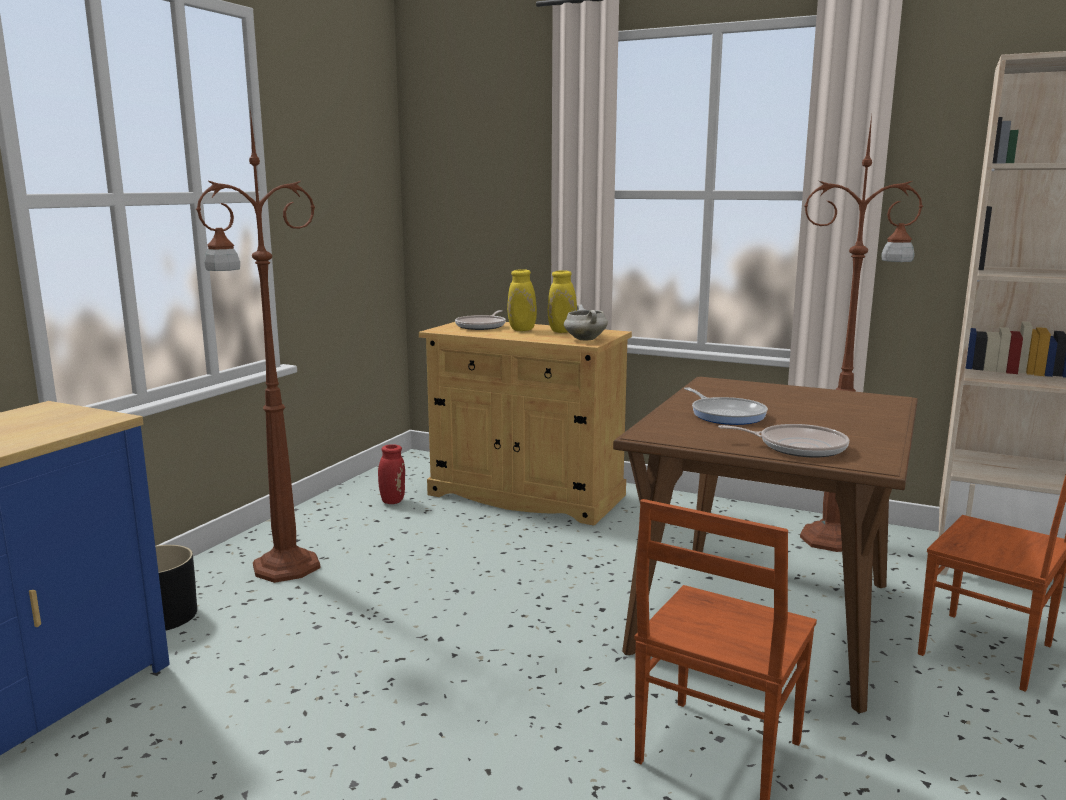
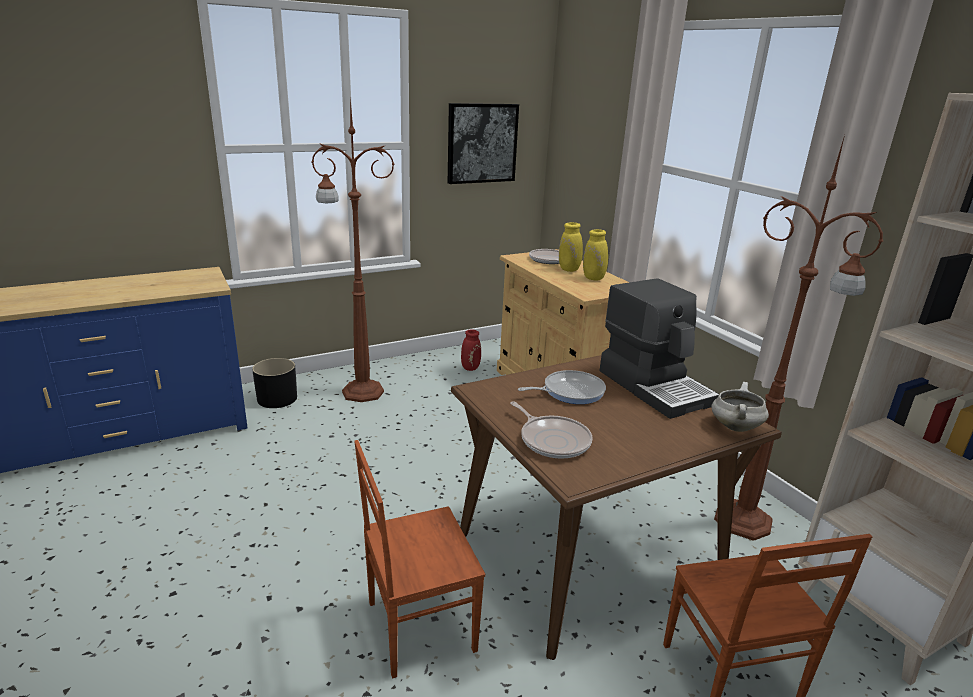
camera: 35 degrees right, 10 degrees up
(341, 194) = (482, 143): none -> picture
(584, 339) = (591, 291): white cooking pot -> white cooking pot (734, 426)
(726, 414) = (570, 391): frying pan -> frying pan turned 120 degrees counterclockwise
(778, 395) = (655, 386): none -> coffee machine

